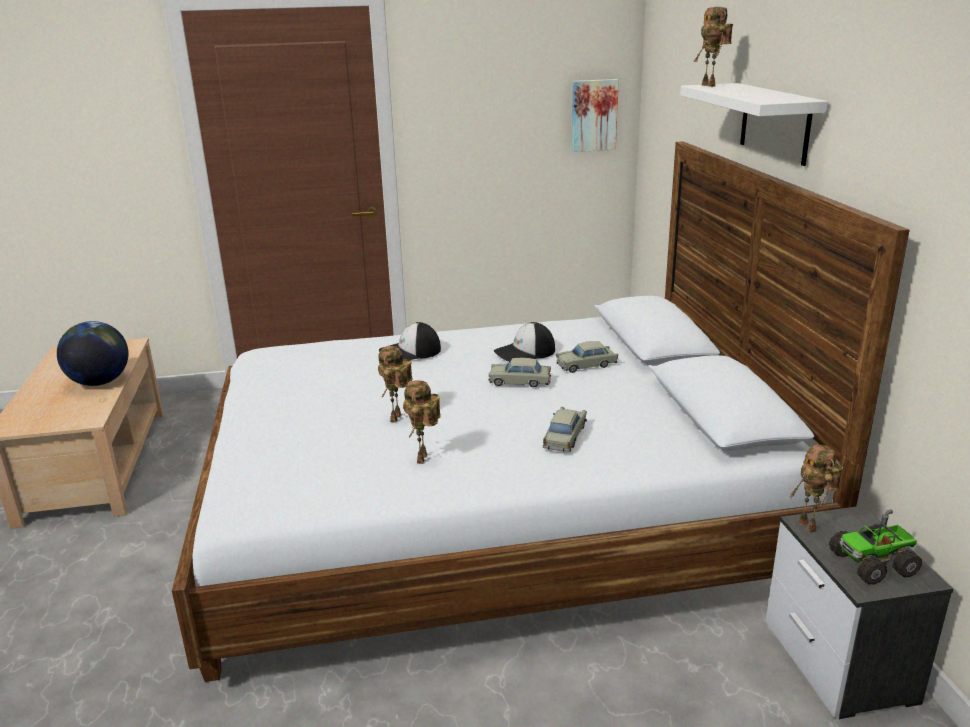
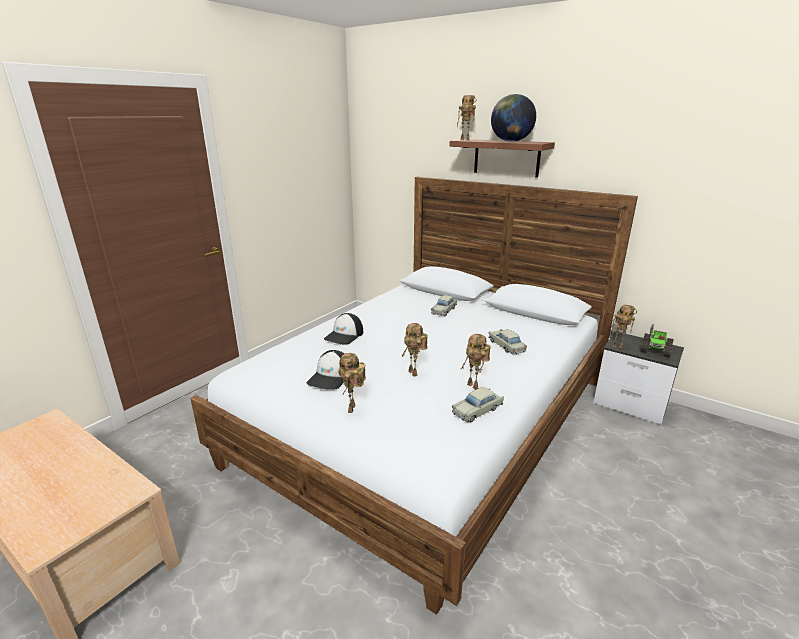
camera: 45 degrees left, 0 degrees up
(99, 382) = (79, 460): globe -> globe (510, 141)
(275, 424) = (353, 409): none -> toy robot
(519, 382) = (433, 329): beige toy car -> beige toy car (477, 410)
(525, 352) = (404, 314): cap -> cap (331, 377)
(593, 115) = (331, 168): picture -> none
(775, 123) = (506, 157): white shelf -> brown shelf

